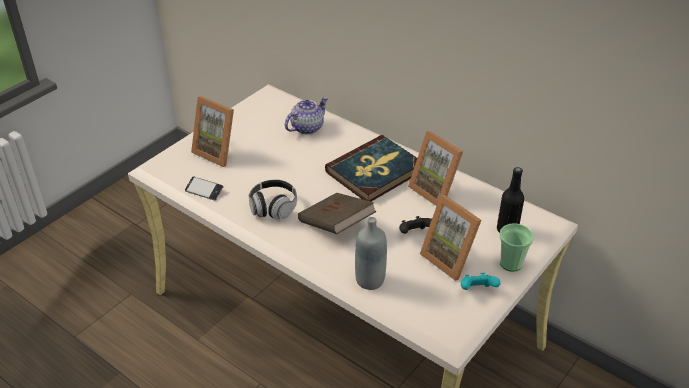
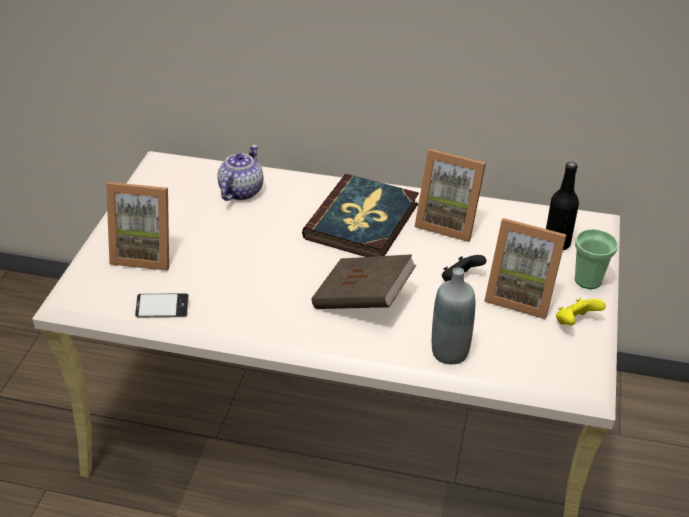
camera: 25 degrees left, 0 degrees up
(273, 207) = (269, 302): headphones -> none
(477, 290) = (575, 322): turquoise game controller -> yellow game controller

